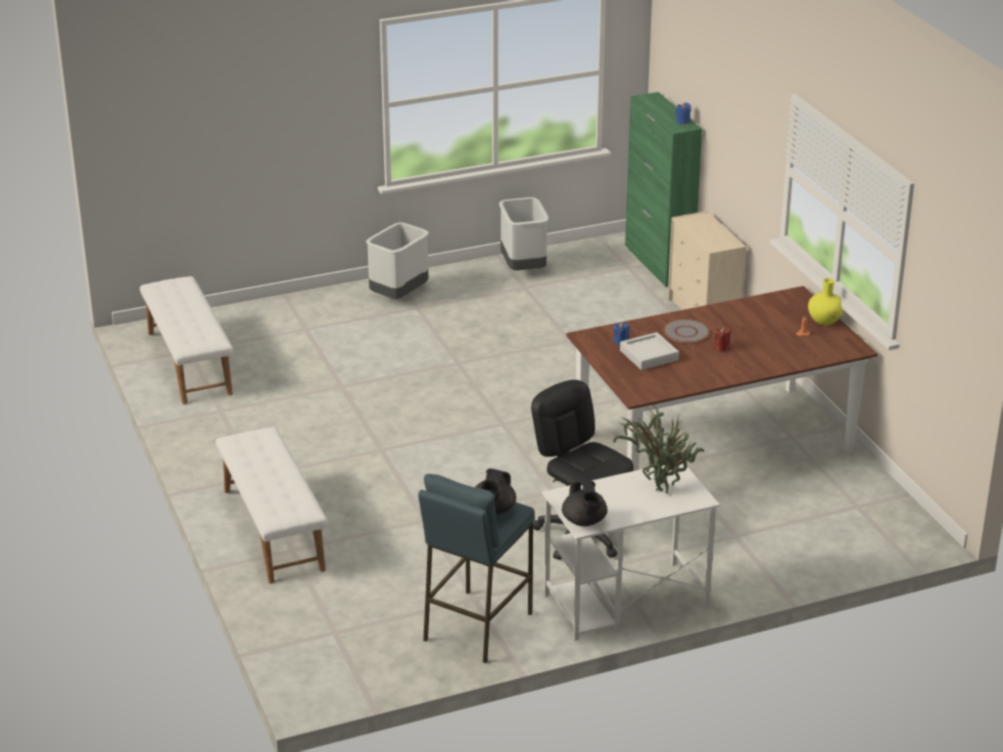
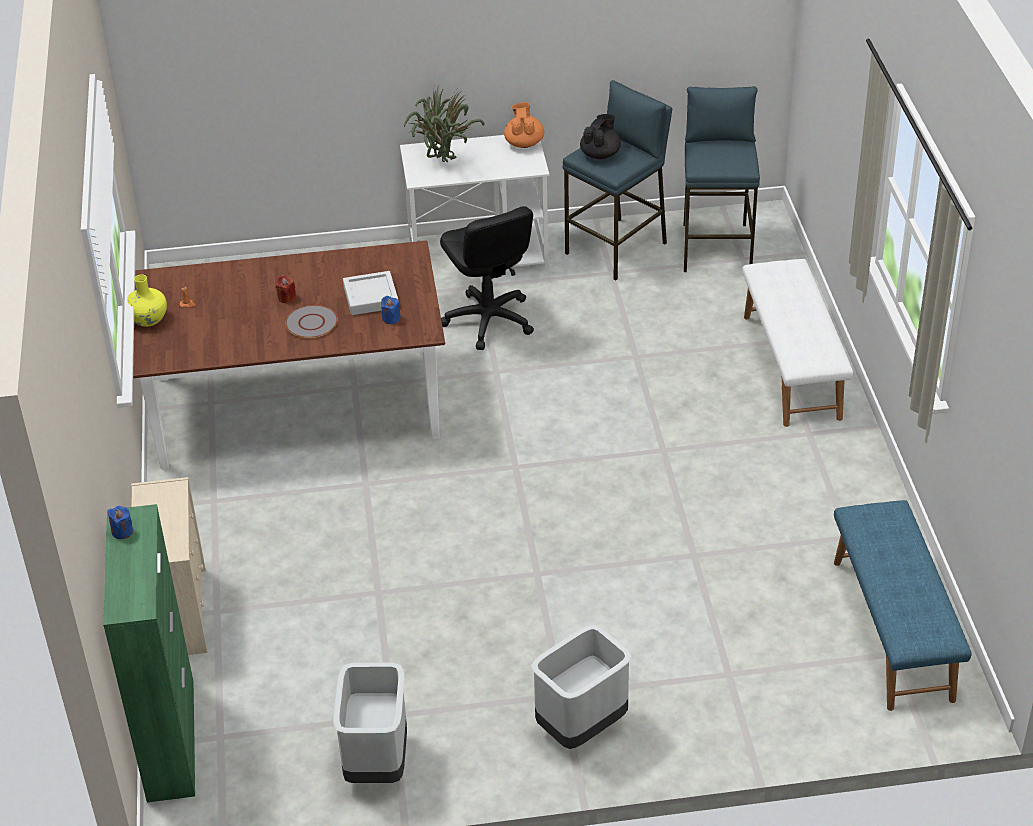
camera: 165 degrees left, 10 degrees up
(188, 363) = (893, 629): white bench -> blue bench
(365, 642) = (716, 247): none -> blue stool
(584, 521) = (524, 143): black teapot -> orange teapot

